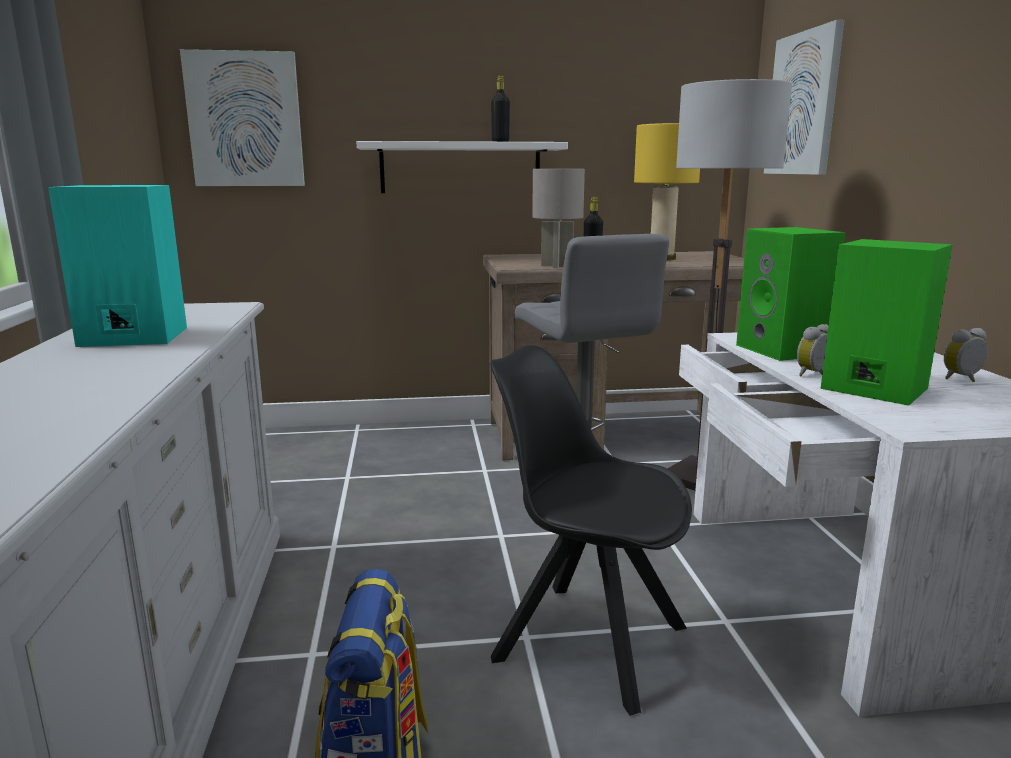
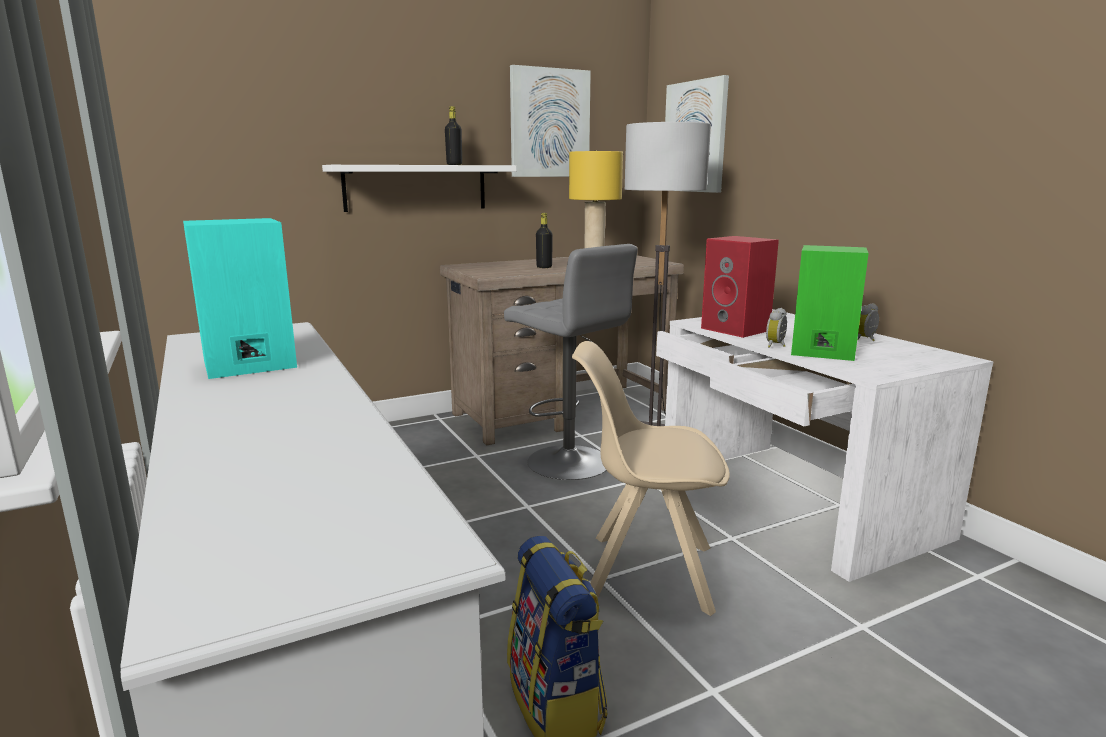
camera: 20 degrees left, 0 degrees up
(245, 120) = (204, 142): picture -> picture (549, 123)
(556, 266) = (521, 272): grey table lamp -> none
(587, 641) = (646, 572): black chair -> beige chair
(784, 350) = (737, 329): green speaker -> red speaker

